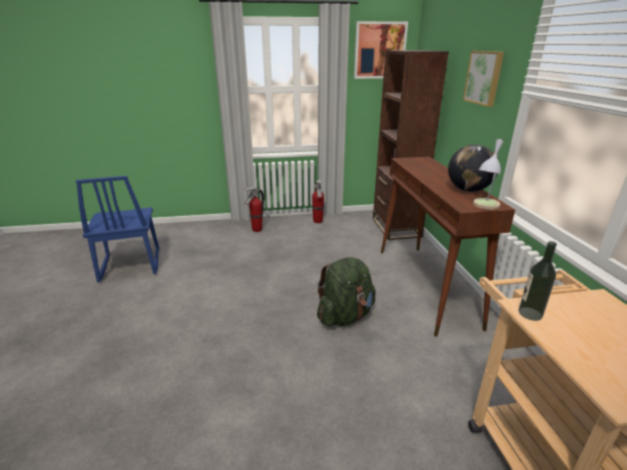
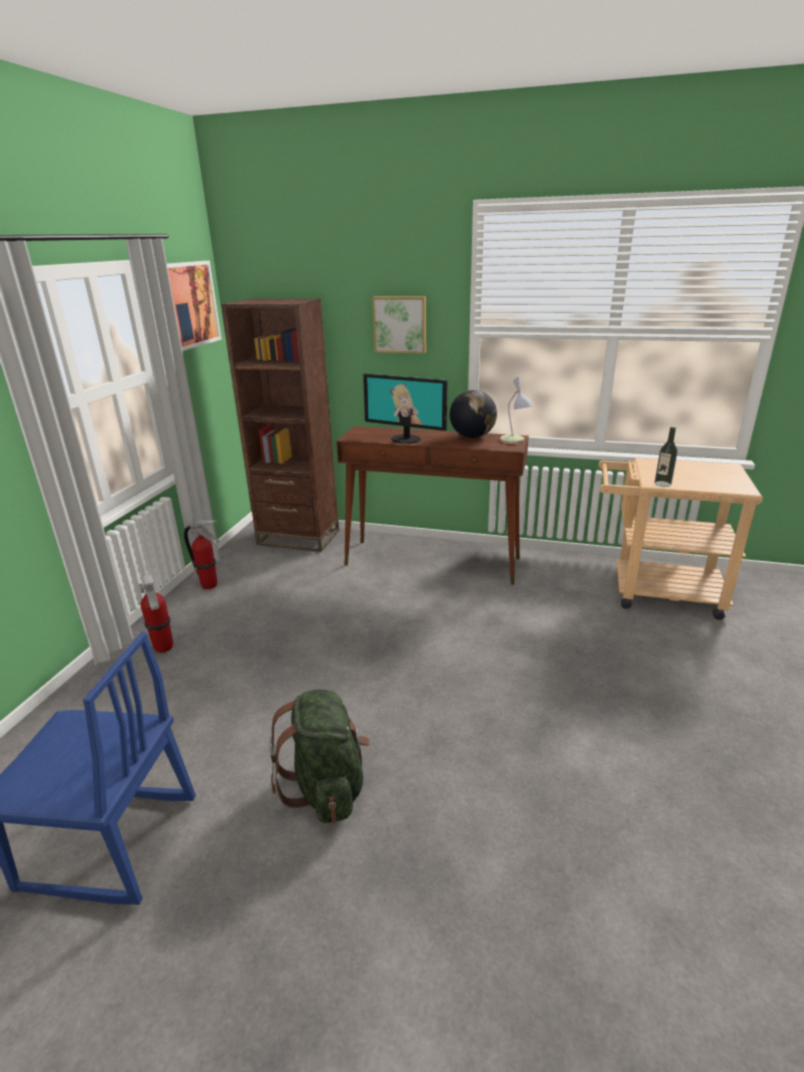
camera: 65 degrees left, 0 degrees up
(345, 316) = (451, 625): green backpack -> green backpack (327, 786)
(424, 172) = (406, 439): none -> monitor

